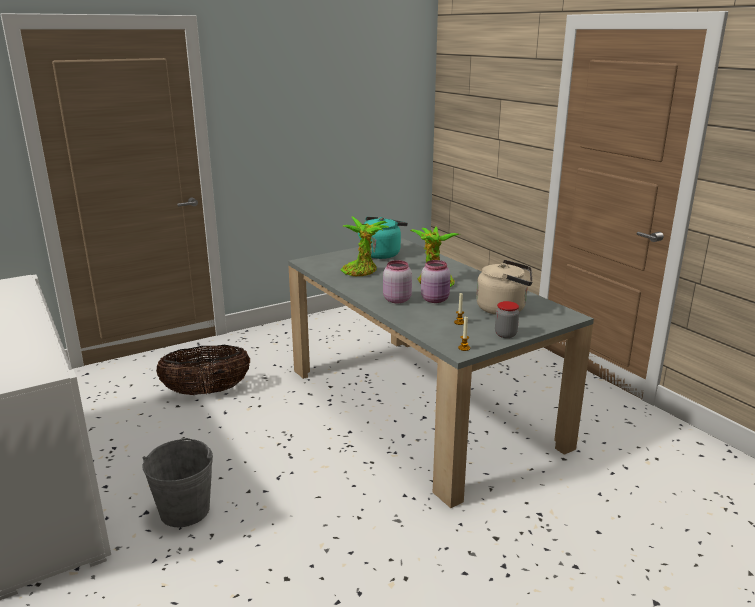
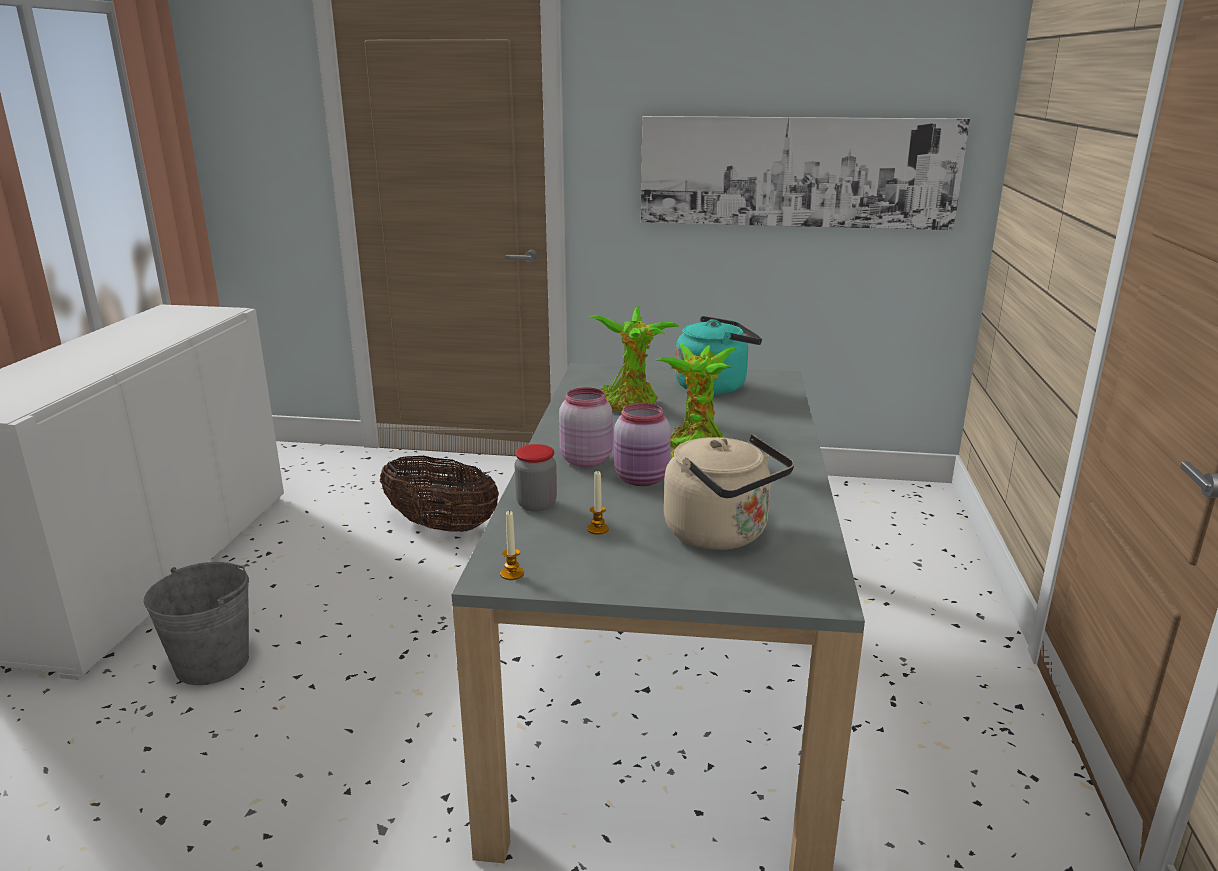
camera: 40 degrees right, 0 degrees up
(342, 130) = (797, 172): none -> picture
(505, 334) = (626, 580): jar -> jar (536, 504)

